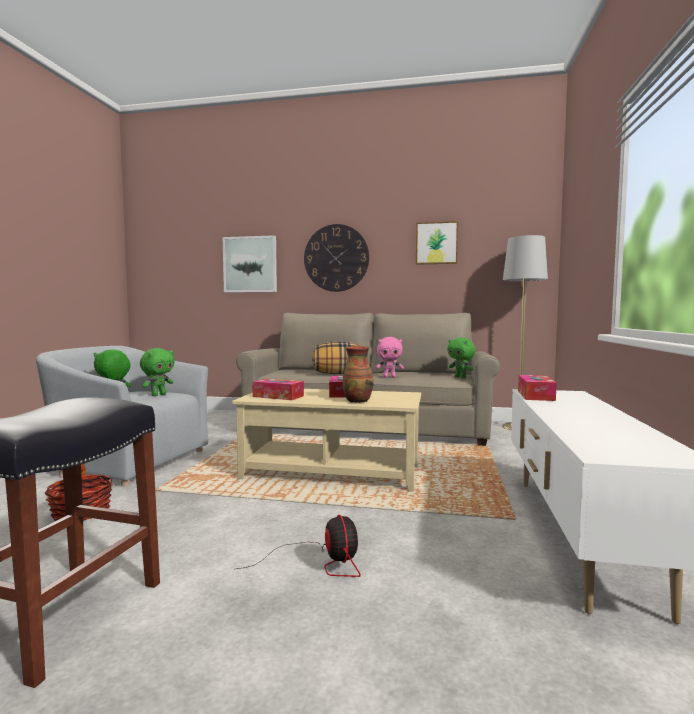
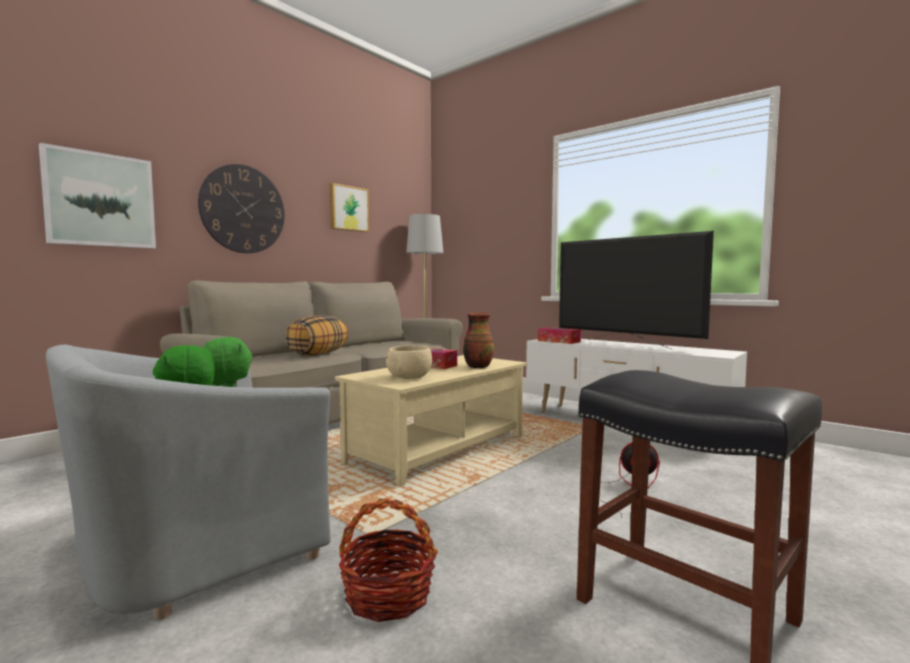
camera: 60 degrees left, 0 degrees up
(278, 396) = (409, 377): tissue box -> beige bowl
(389, 377) = (380, 349): pink plush toy -> none
(461, 377) = (417, 342): green plush toy -> none
(586, 414) = (625, 344): none -> television

